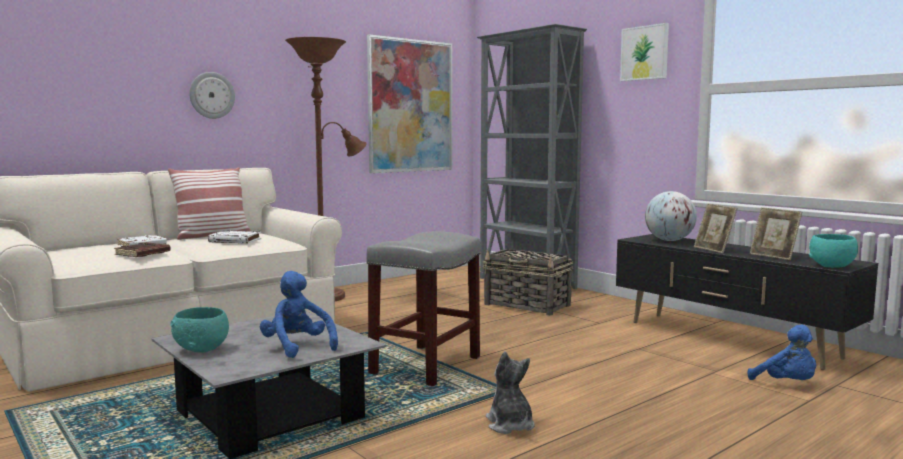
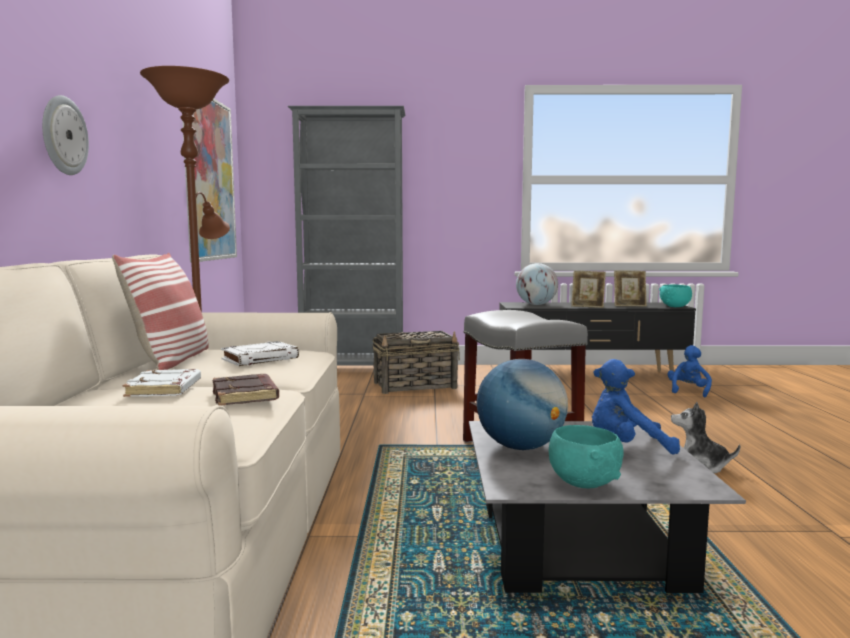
camera: 50 degrees left, 0 degrees up
(258, 328) = (520, 447): none -> globe
(644, 53) = (467, 144): picture -> none
(787, 384) = (688, 391): blue plush toy -> blue plush toy turned 75 degrees counterclockwise

